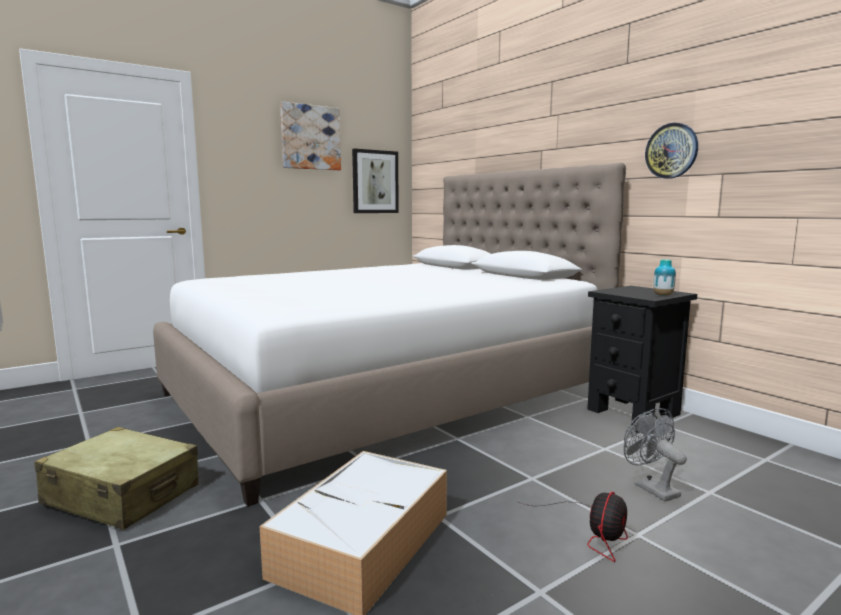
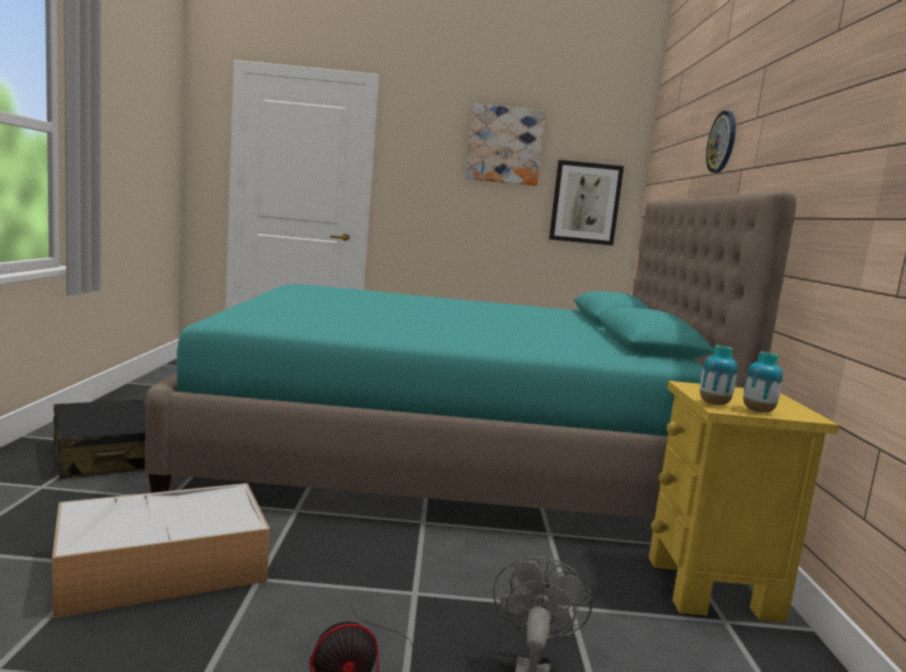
camera: 35 degrees right, 0 degrees up
(122, 495) = (104, 456): beige suitcase -> black suitcase
(388, 393) = (447, 454): white bed -> turquoise bed
(633, 412) = (711, 588): black nightstand -> yellow nightstand
(642, 296) = (714, 404): none -> vase
(671, 151) = (858, 175): wall clock -> wall clock (722, 142)

